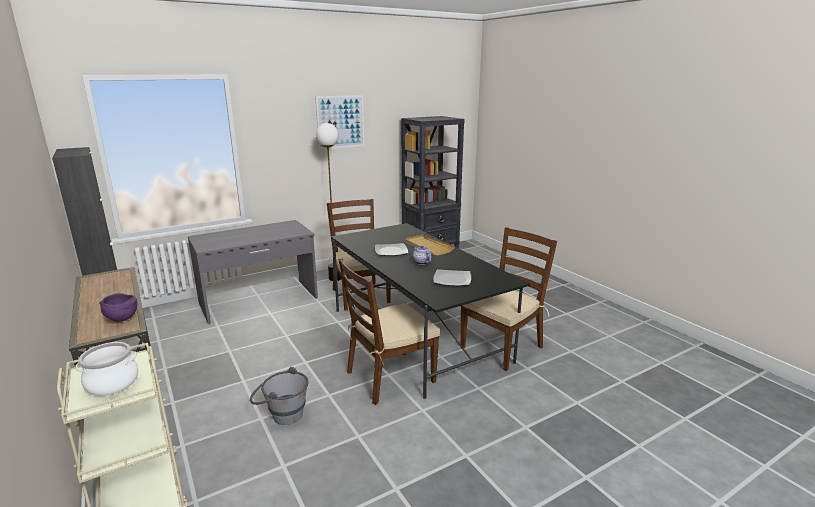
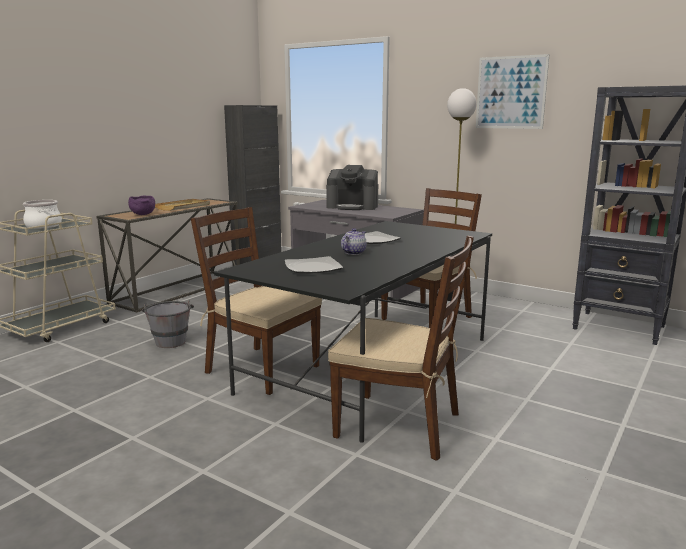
camera: 65 degrees right, 5 degrees down
(245, 234) = (353, 206): none -> coffee machine
(428, 246) = (415, 249): beige tray -> beige tray (183, 206)

